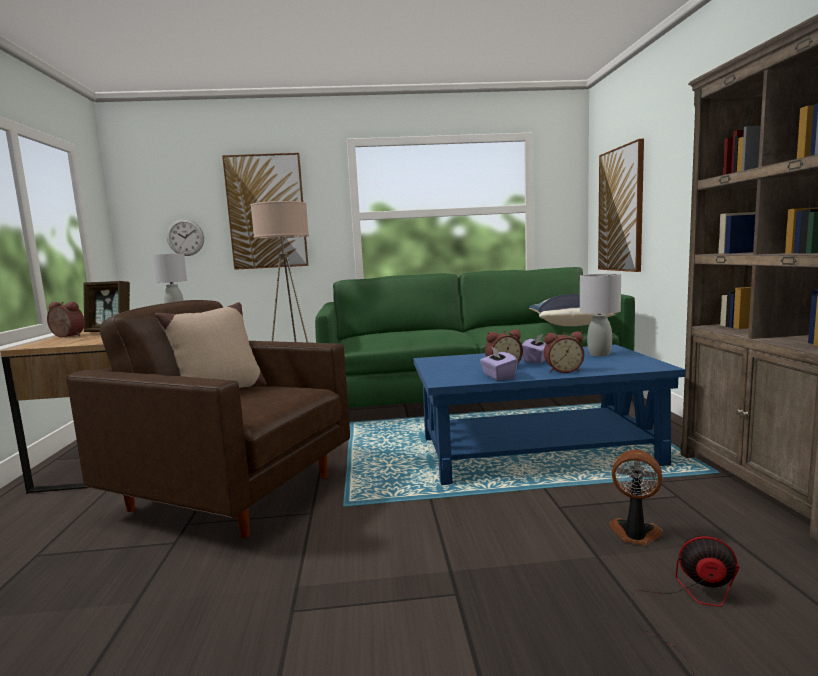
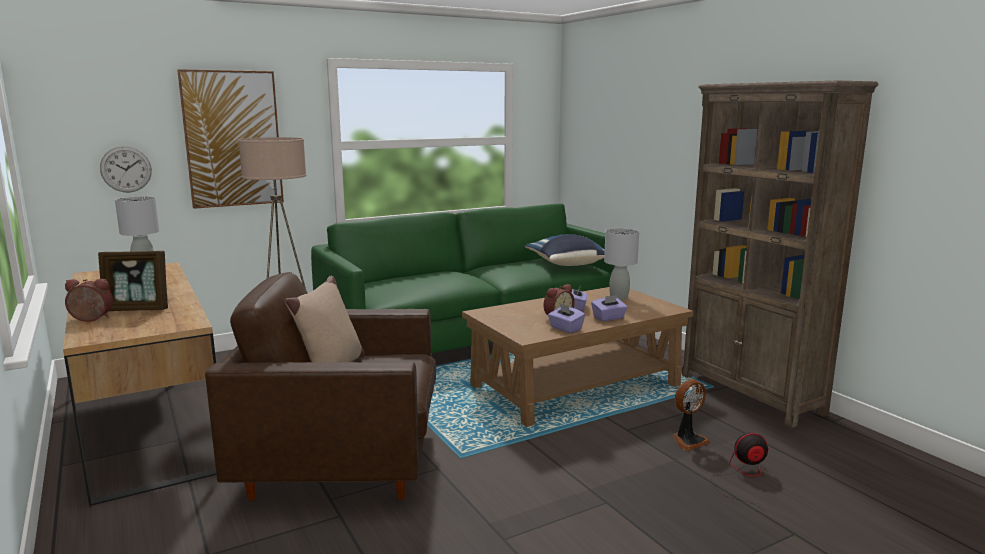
camera: 25 degrees left, 5 degrees up
(536, 450) = (575, 385): blue coffee table -> brown coffee table
(563, 370) = (609, 318): alarm clock -> purple tissue box
(621, 210) = (601, 152): picture -> none
(635, 534) = (688, 440): fan -> fan turned 150 degrees clockwise

